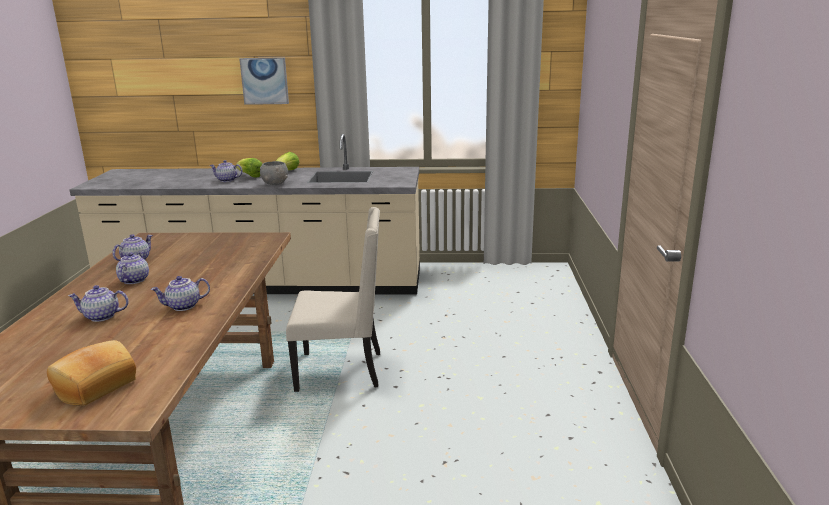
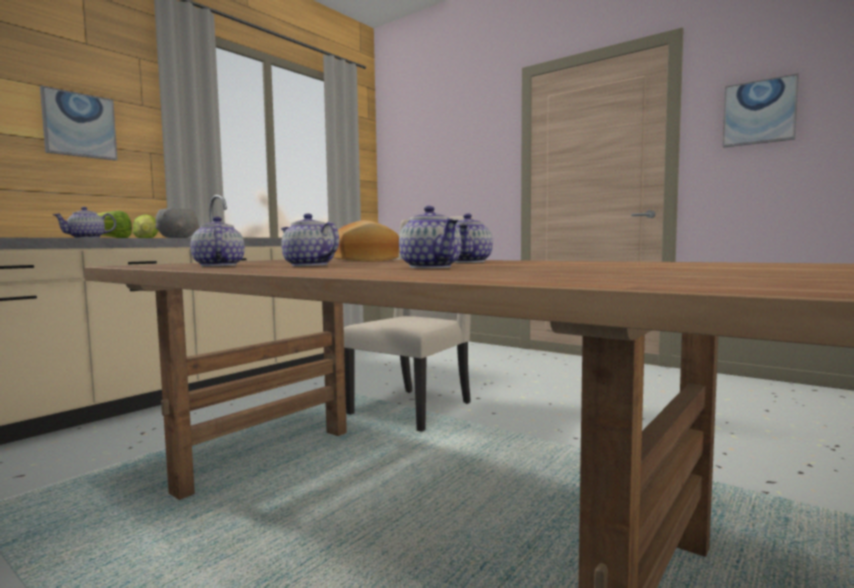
camera: 55 degrees left, 15 degrees down
(94, 385) = (709, 266): bread -> bread (362, 260)
(101, 316) = (431, 267): teapot -> teapot turned 60 degrees counterclockwise
(757, 158) = (759, 112): none -> picture

